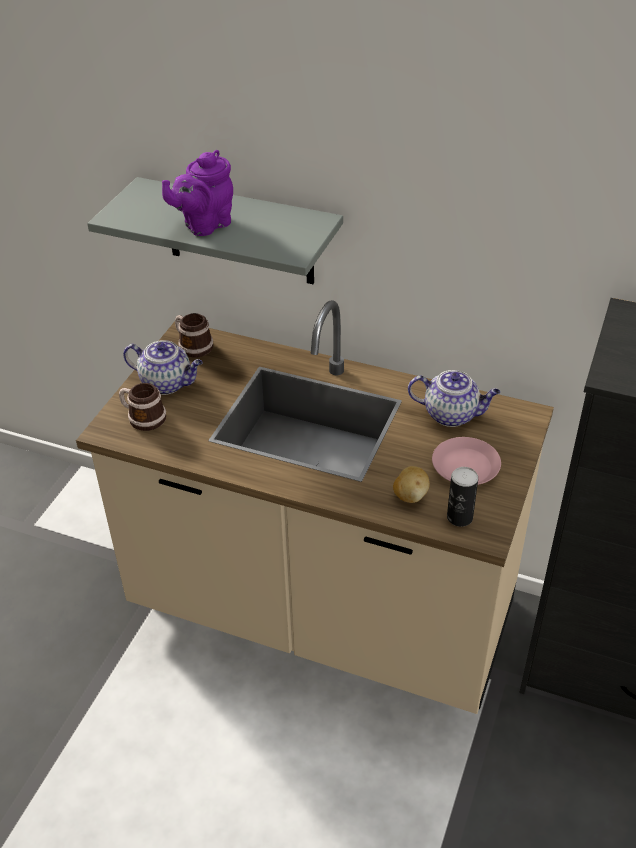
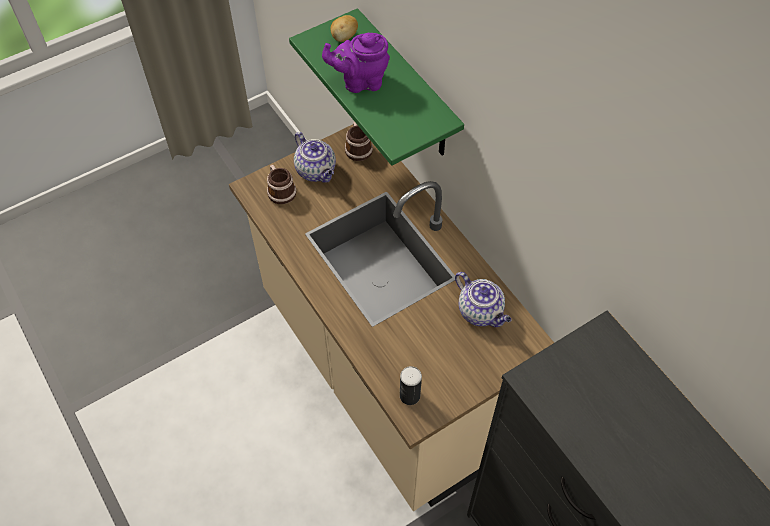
camera: 35 degrees right, 15 degrees up
(239, 232) = (407, 88): grey shelf -> green shelf
(410, 495) = (393, 358): potato -> potato (344, 37)
(465, 466) = (450, 359): pink plate -> none

